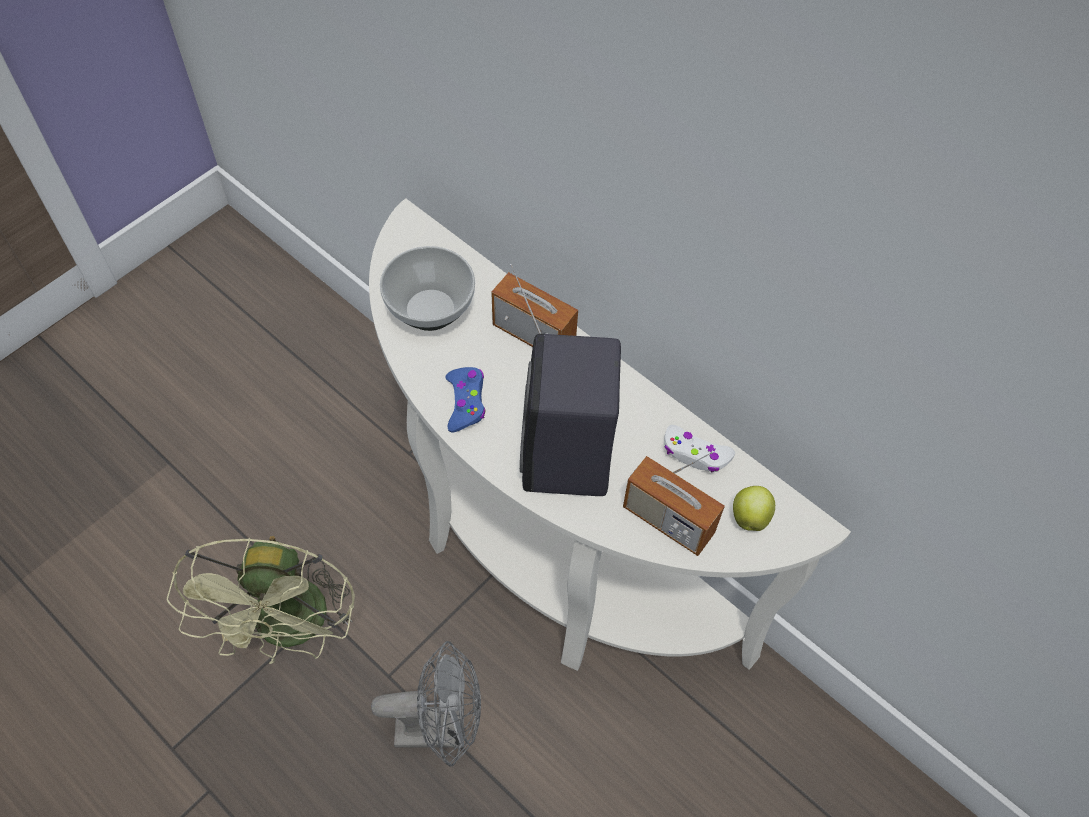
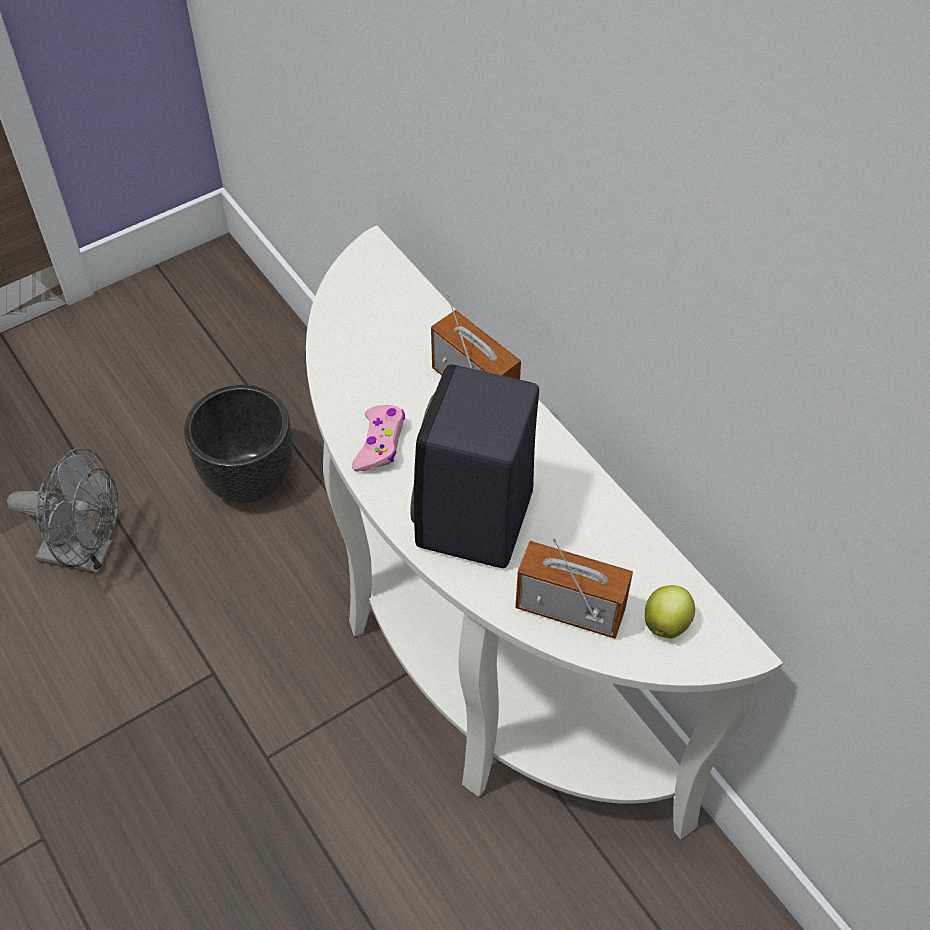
camera: 15 degrees right, 5 degrees down
(291, 630) = (176, 686): green fan -> none
(308, 431) = (250, 480): none -> black planter
(430, 309) = (370, 341): bowl -> none
(440, 727) = (309, 826): grey fan -> grey fan (87, 554)
(466, 402) = (380, 443): blue game controller -> pink game controller
(668, 521) = (570, 609): radio -> radio turned 150 degrees clockwise
(695, 454) = (622, 543): white game controller -> none

